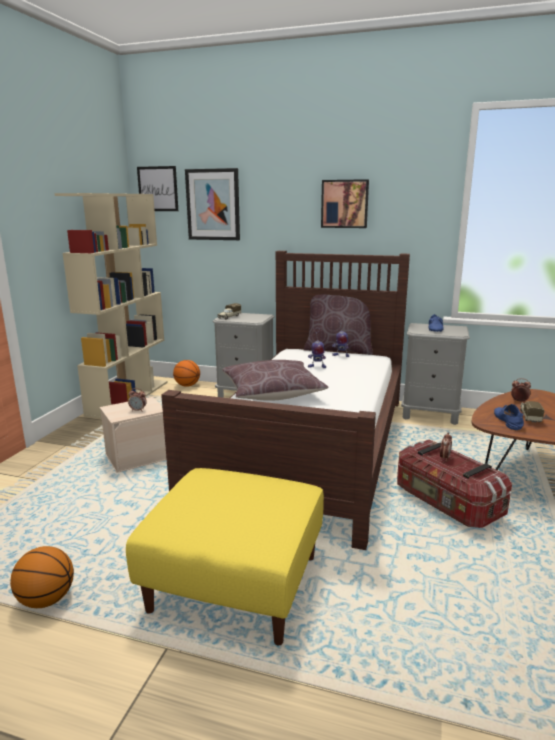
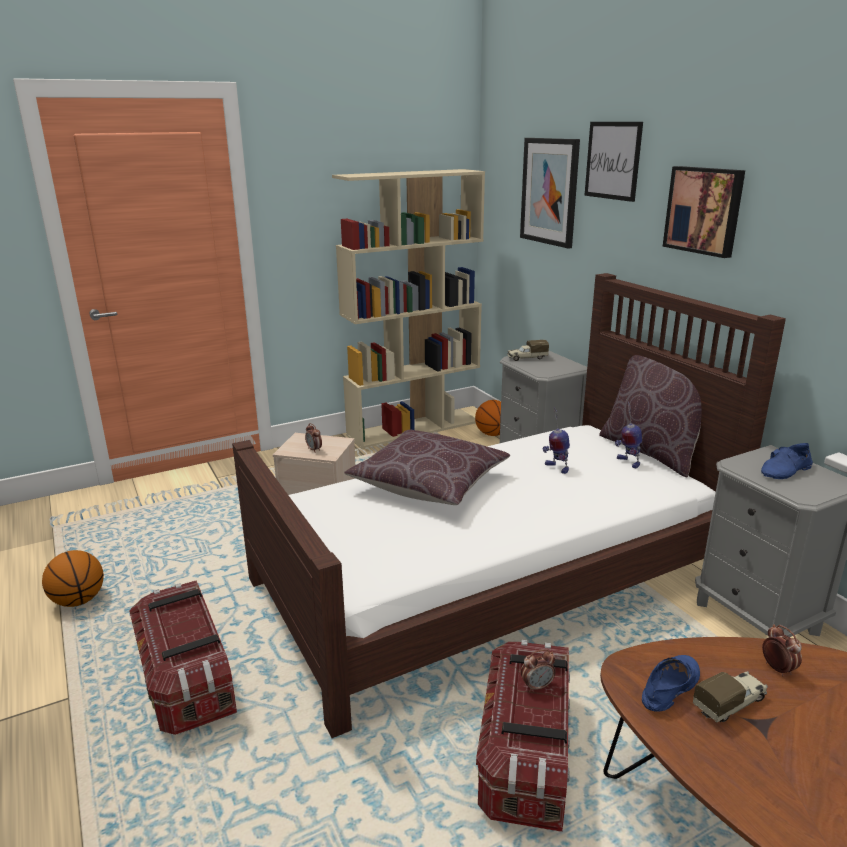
camera: 45 degrees right, 5 degrees up
(158, 189) = (500, 163): picture -> picture (613, 160)
(236, 583) = (187, 681): yellow ottoman -> storage box

